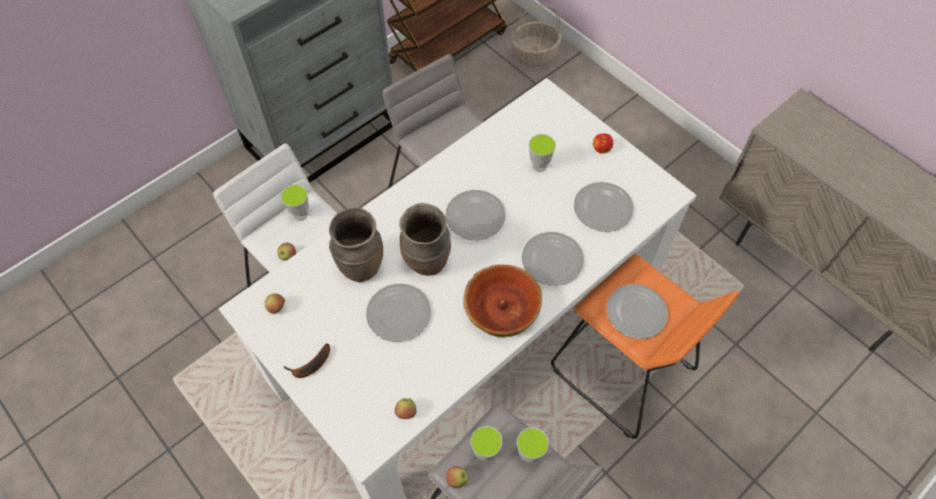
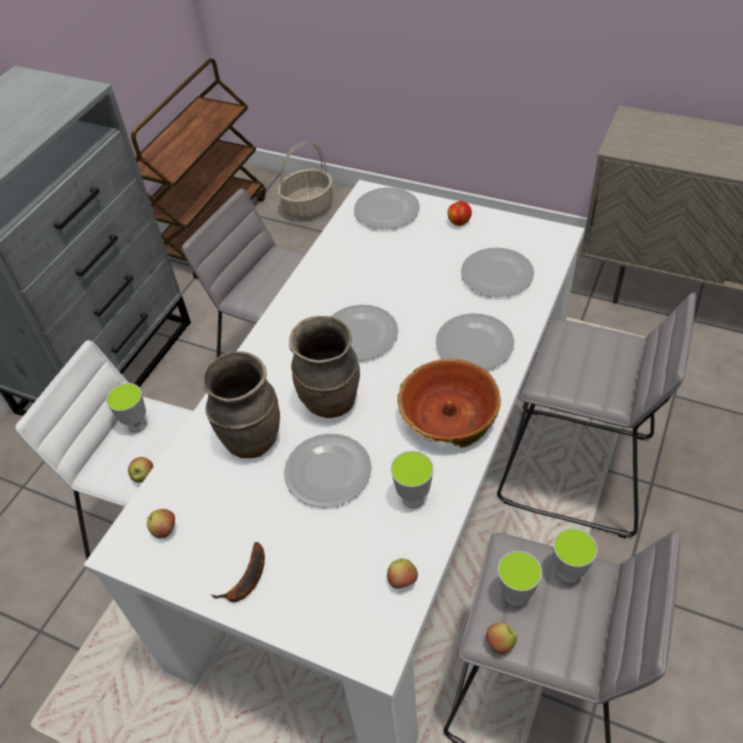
camera: 20 degrees left, 10 degrees down
(539, 166) = (402, 260): cup -> cup (413, 498)
(621, 370) = (575, 471): orange stool -> grey stool
(635, 311) = (587, 371): plate -> plate (386, 210)

